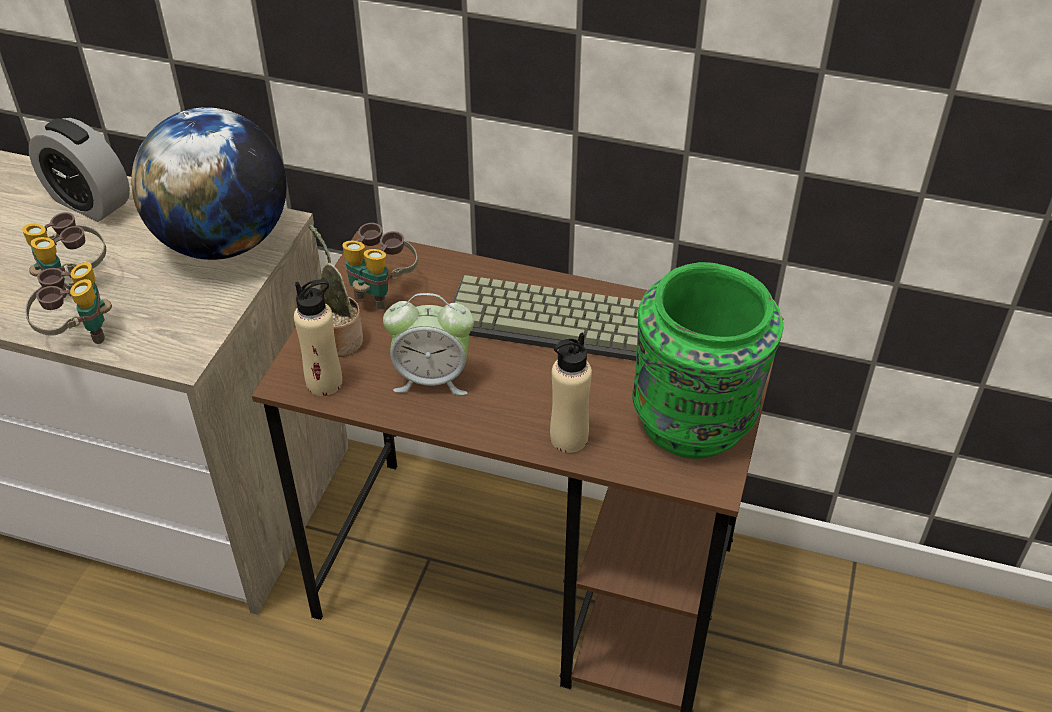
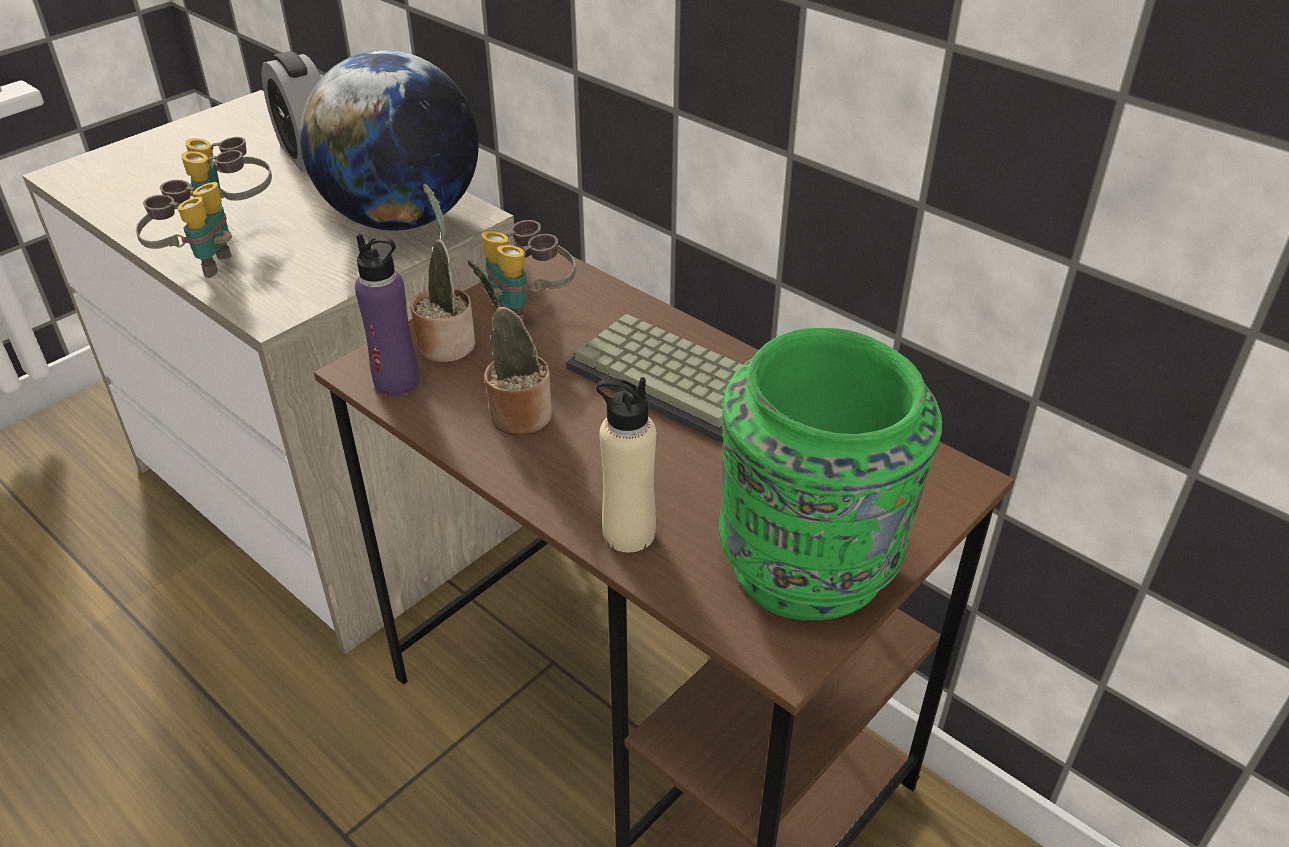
camera: 25 degrees right, 5 degrees down
(324, 382) = (397, 382): beige bottle -> purple bottle
(432, 378) = (516, 413): alarm clock -> potted plant

